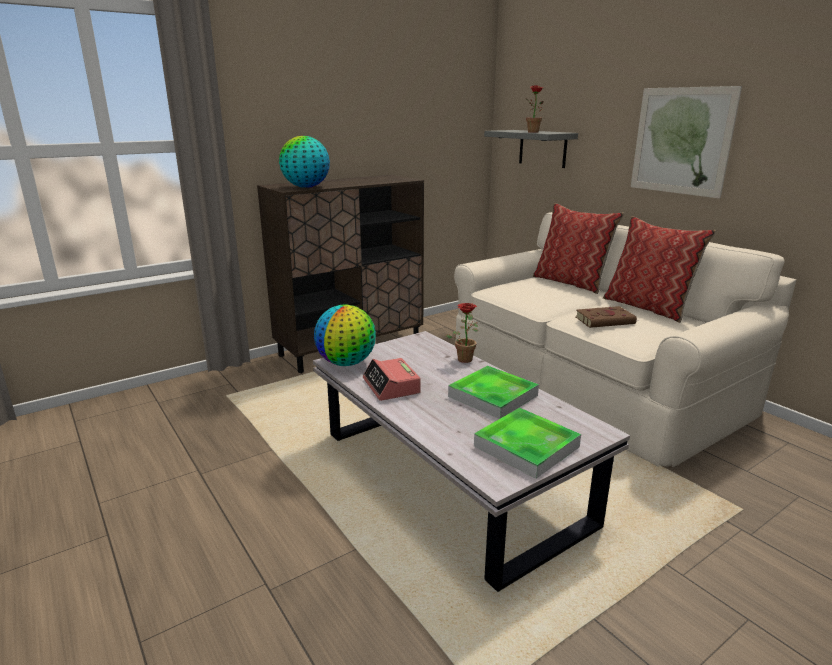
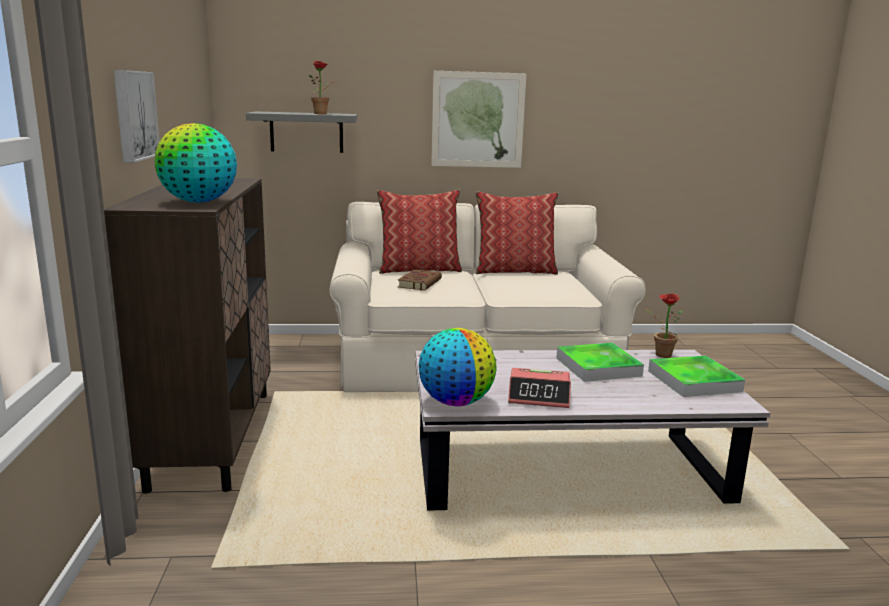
camera: 60 degrees left, 5 degrees down
(324, 130) = (133, 115): none -> picture
(464, 358) = (507, 354): potted plant -> potted plant (659, 354)
(606, 320) = (528, 287): brown book -> brown book (420, 283)

